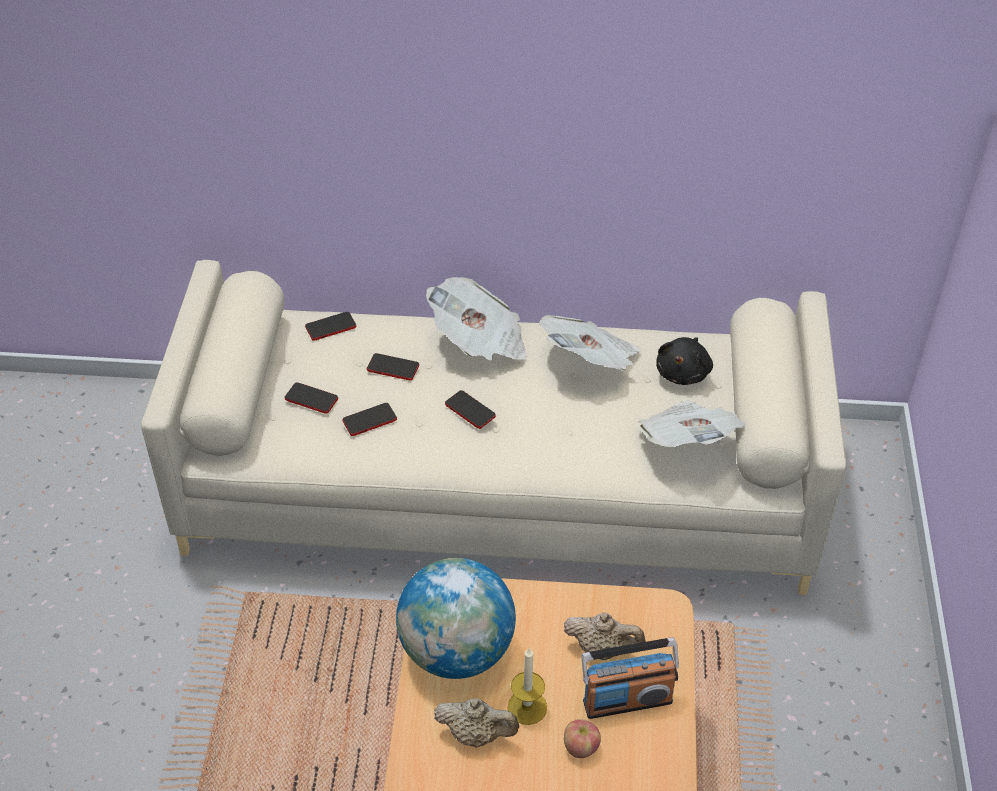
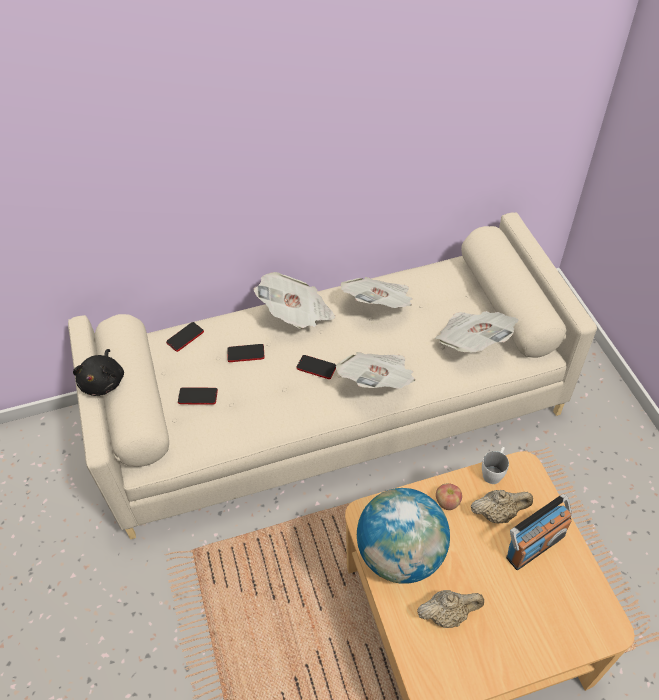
camera: 20 degrees left, 5 degrees up
(369, 420) = (249, 398): phone -> none
(527, 707) = (471, 578): candle -> none
(537, 451) = (377, 382): none -> newspaper
(580, 747) = (523, 594): apple -> apple (447, 502)
(625, 601) = (493, 471): none -> white mug
(683, 372) = (443, 293): black plush toy -> black plush toy (104, 381)

